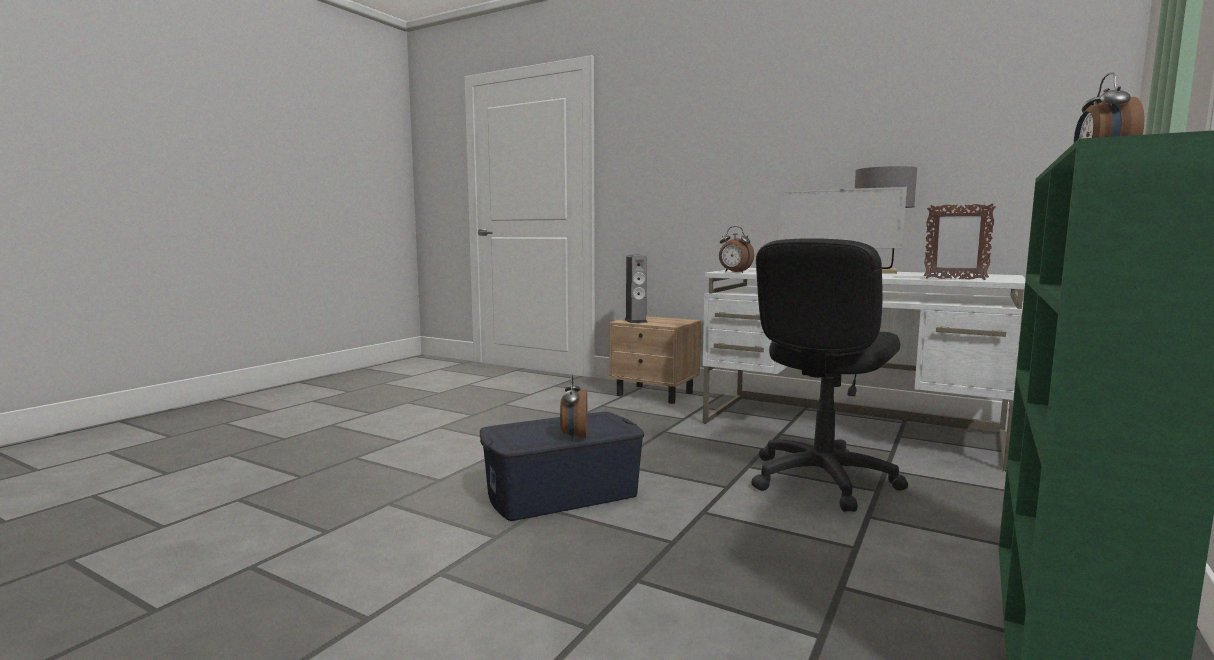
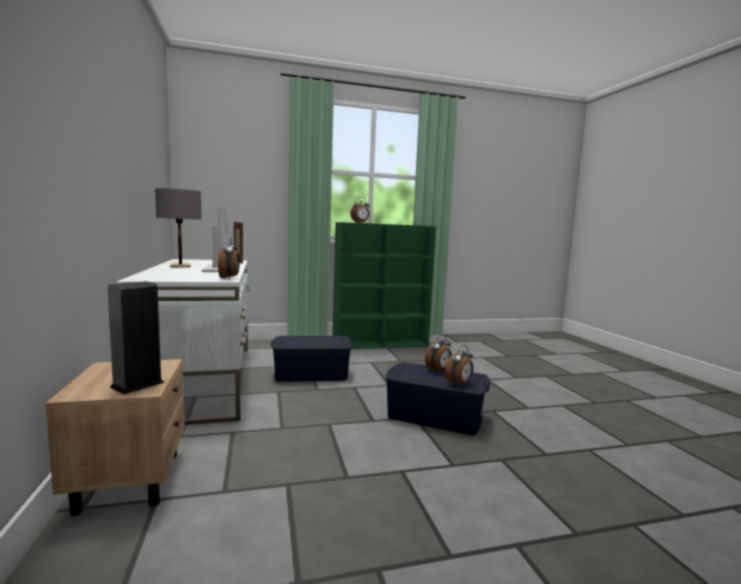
camera: 135 degrees left, 0 degrees up
(519, 428) = (459, 384): none -> alarm clock
(821, 480) = (311, 374): black office chair -> blue storage box

